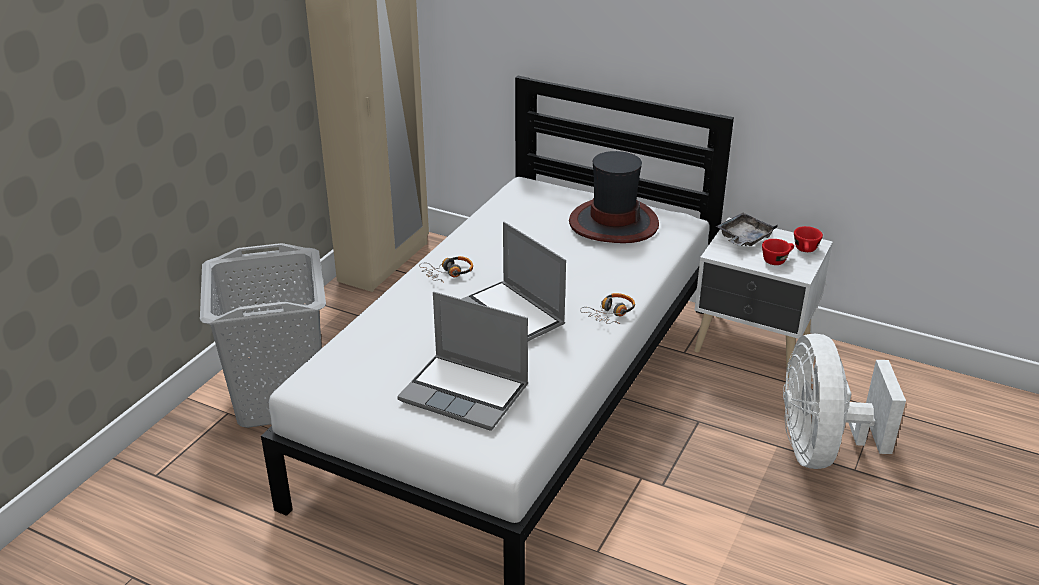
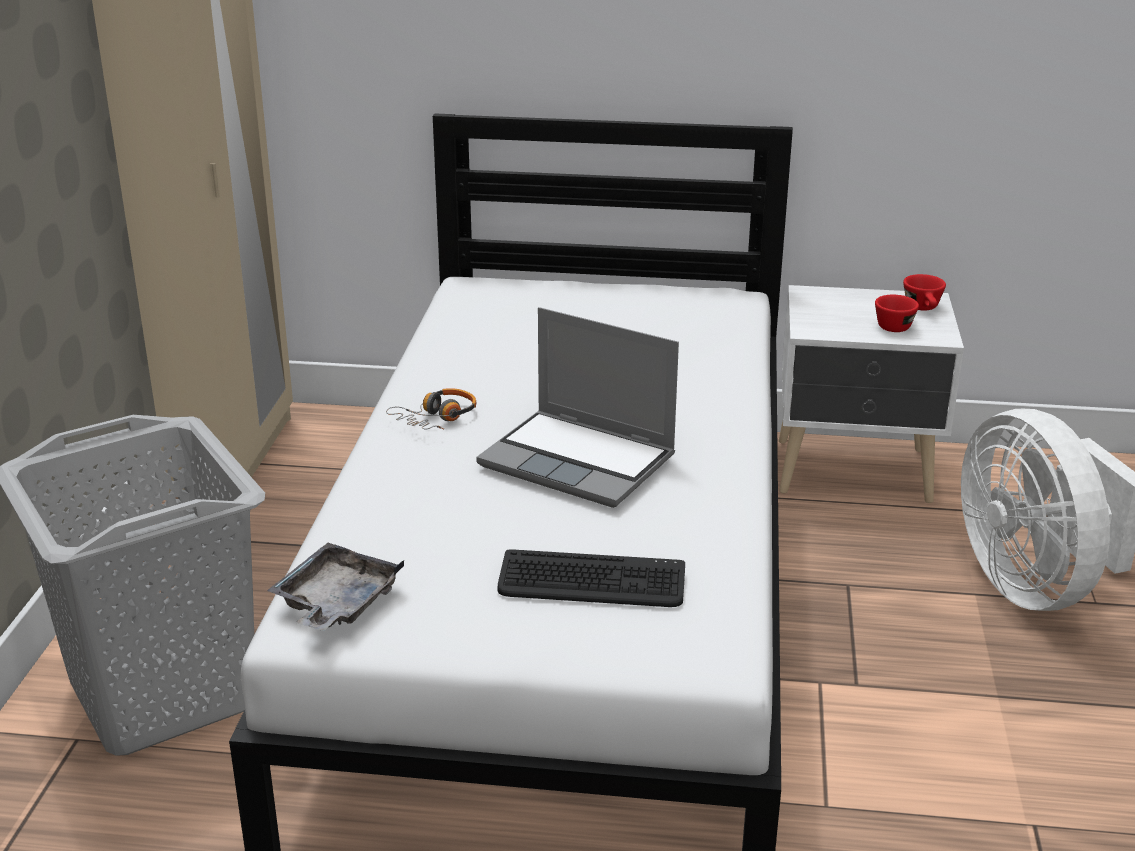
camera: 20 degrees left, 5 degrees down
(466, 393) = (591, 582): laptop -> keyboard
(610, 314) = (729, 429): headphones -> none
(613, 223) = (642, 312): hat -> none
(743, 238) = (830, 306): grey tray -> grey tray (336, 603)

